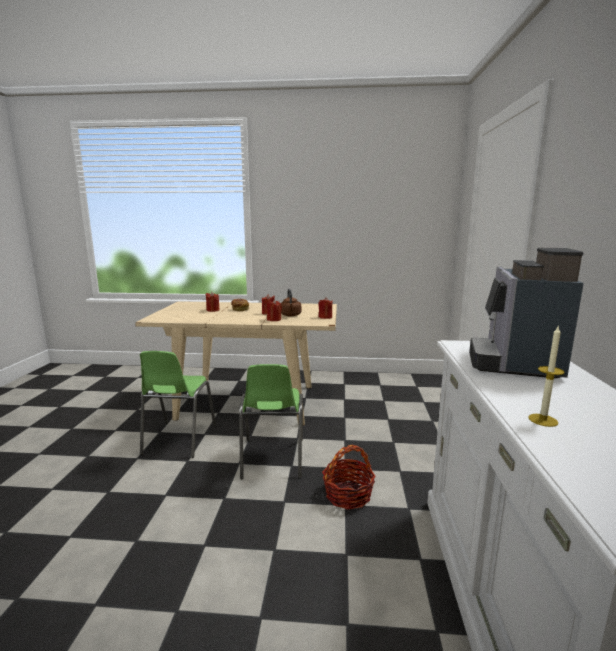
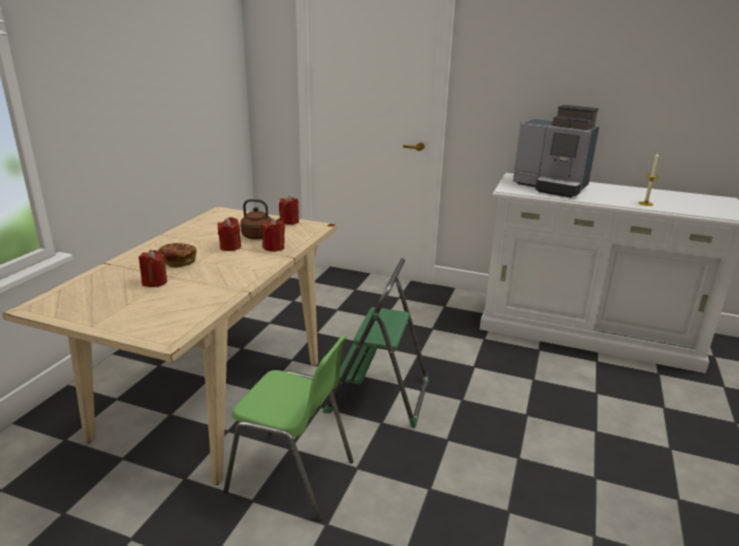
camera: 75 degrees left, 10 degrees up
(272, 459) = (382, 396): green chair -> green step ladder
(348, 495) = (460, 362): basket -> none

